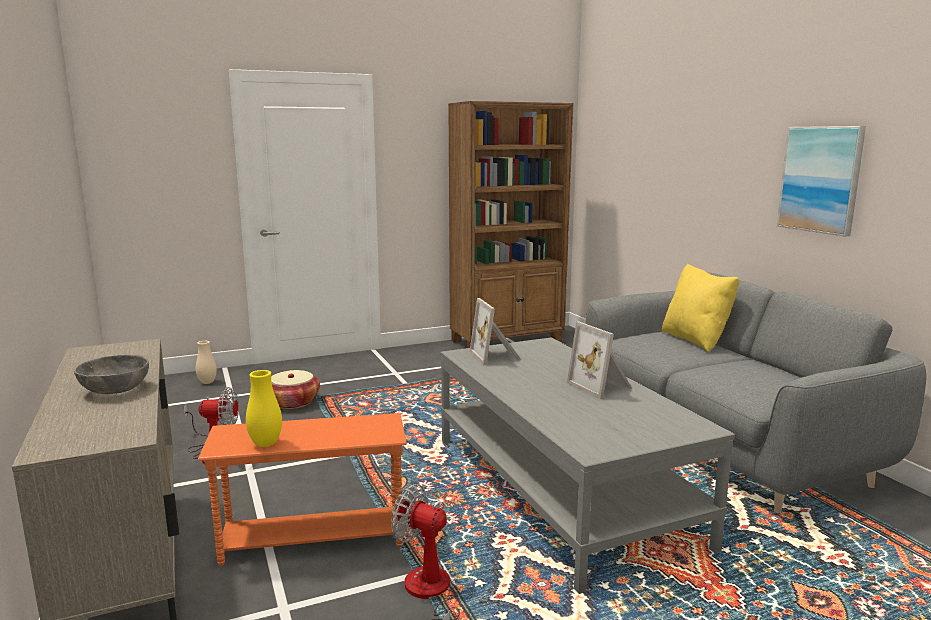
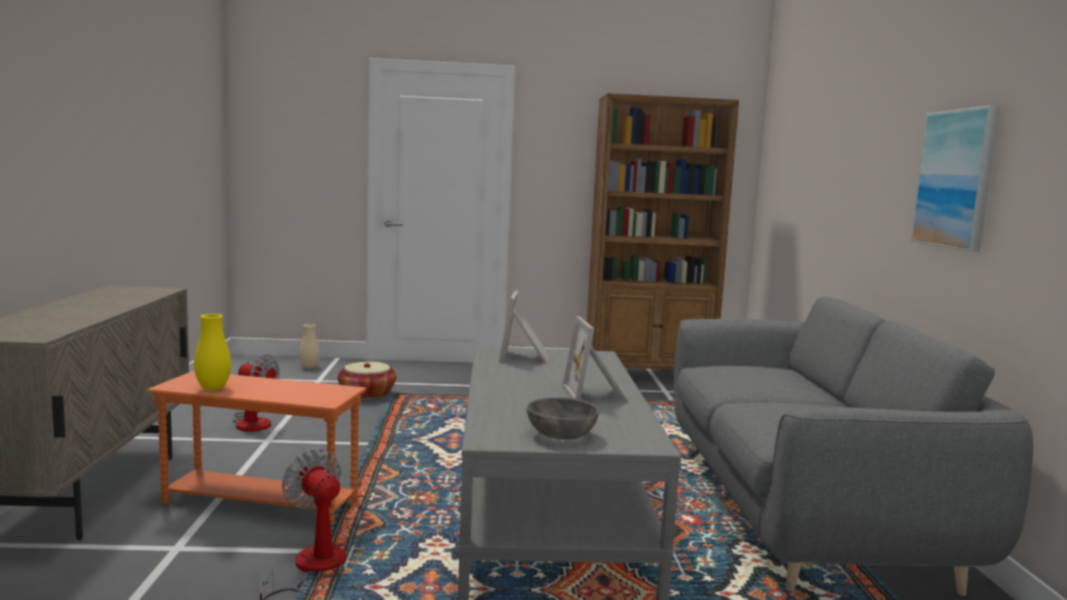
camera: 20 degrees right, 5 degrees down
(115, 390) = (85, 311): grey bowl -> grey bowl (560, 435)
(696, 340) = (795, 378): yellow pillow -> none

